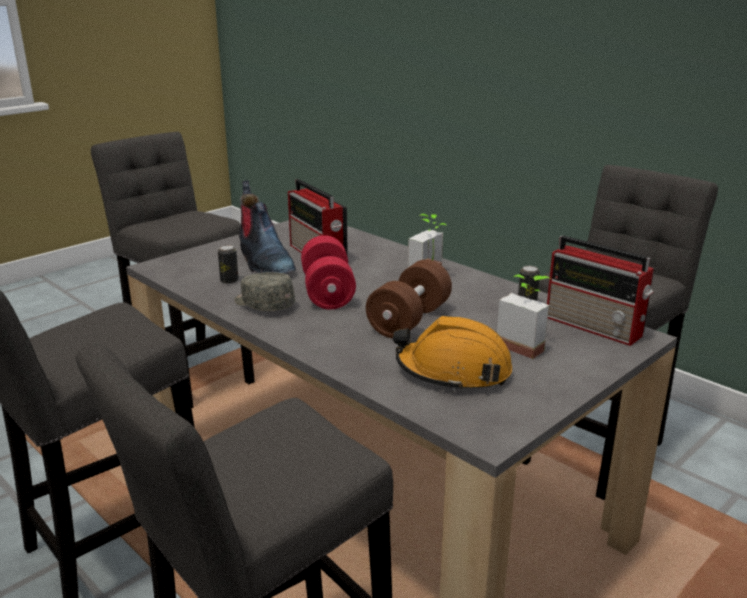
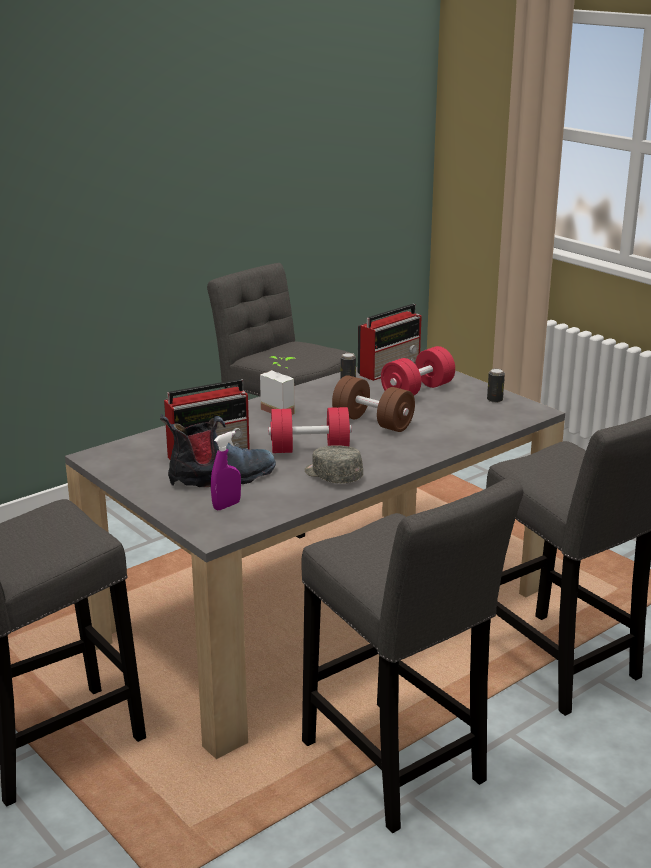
camera: 85 degrees left, 0 degrees up
(208, 267) = (226, 506): none -> purple spray bottle
(229, 281) = (269, 493): can -> can (495, 400)
(263, 304) = (332, 476): grey cap -> grey cap turned 90 degrees clockwise
(453, 371) = (456, 414): orange hard hat -> none
(524, 345) = (417, 391): potted plant -> red dumbbell

